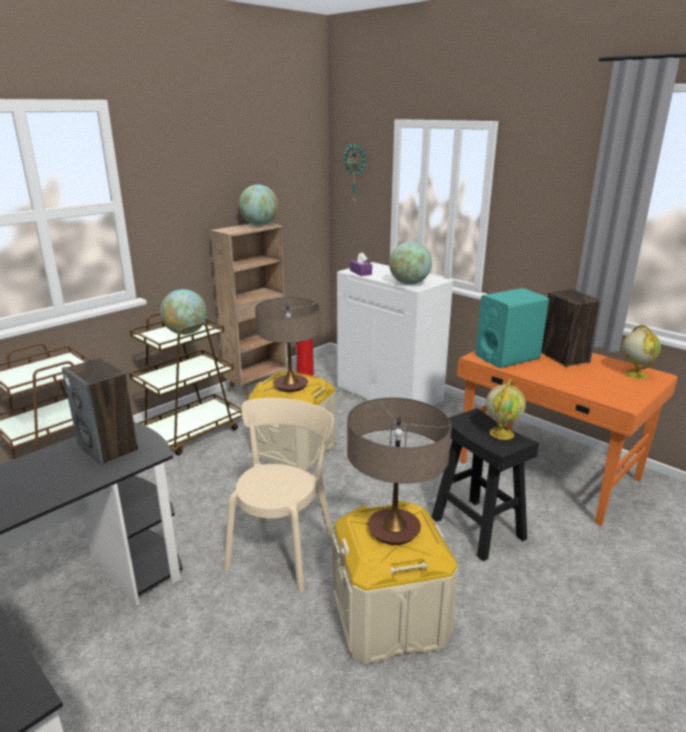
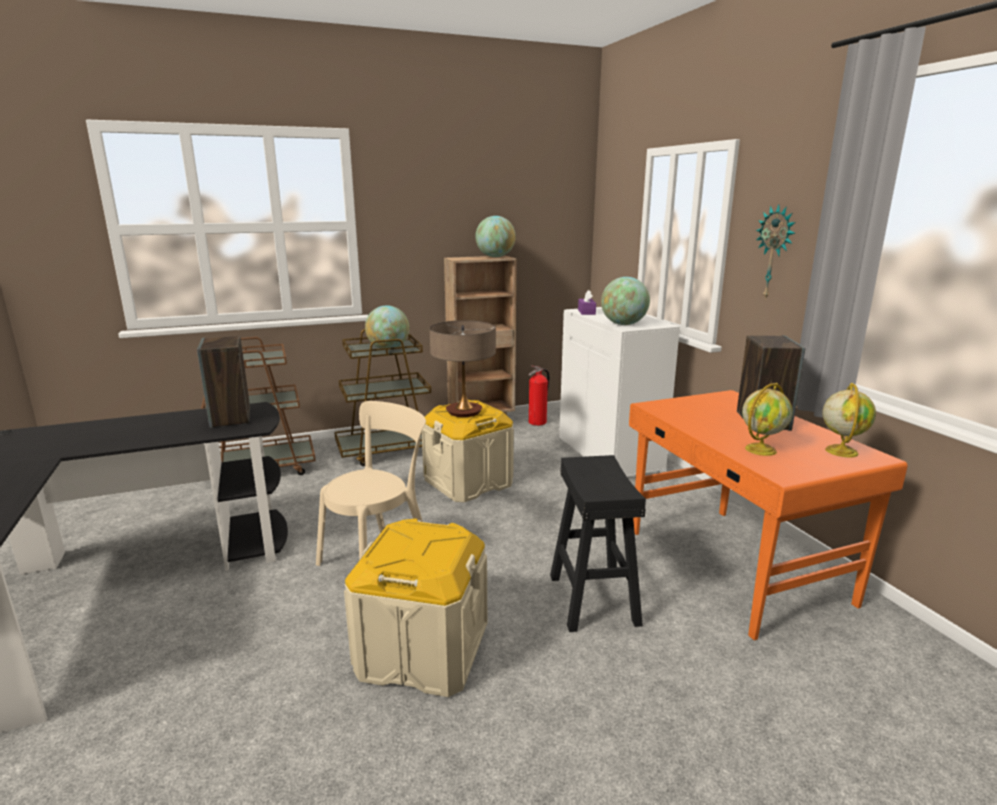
camera: 25 degrees right, 5 degrees down
(356, 173) = (614, 211): wall clock -> wall clock (775, 252)
(394, 529) = (419, 545): table lamp -> none
(501, 433) = (613, 482): globe -> globe (761, 449)
(507, 357) = (689, 410): turquoise speaker -> none

